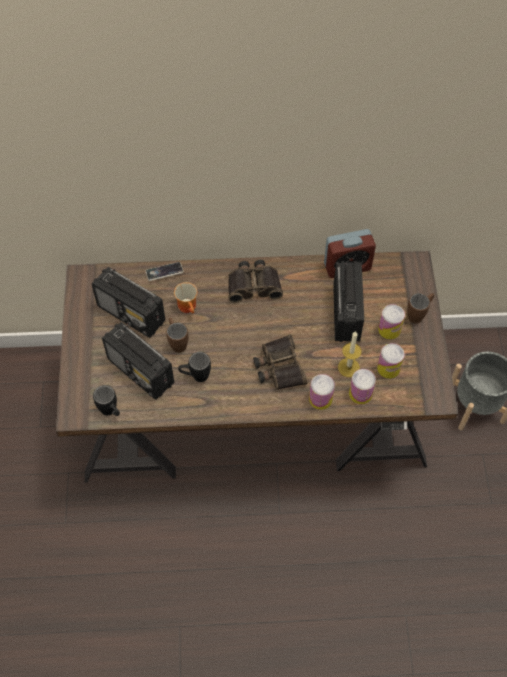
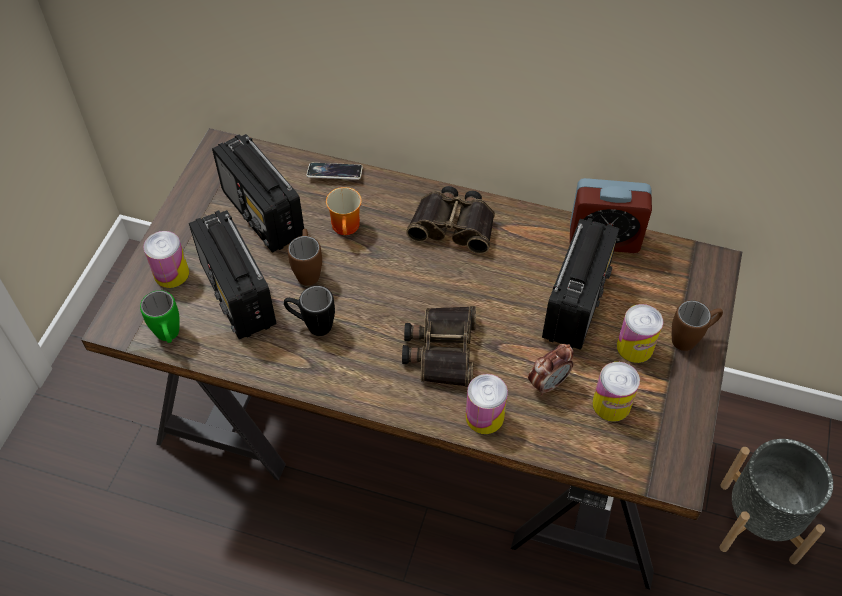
camera: 20 degrees right, 5 degrees down
(111, 412) = (169, 338): black mug -> green mug
(348, 367) = (548, 383): candle -> alarm clock
(360, 393) = (551, 429): can -> can (171, 273)

